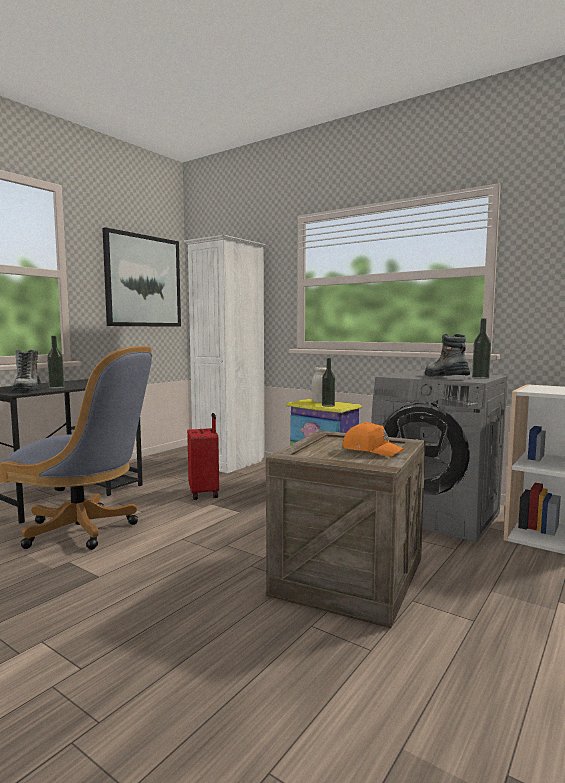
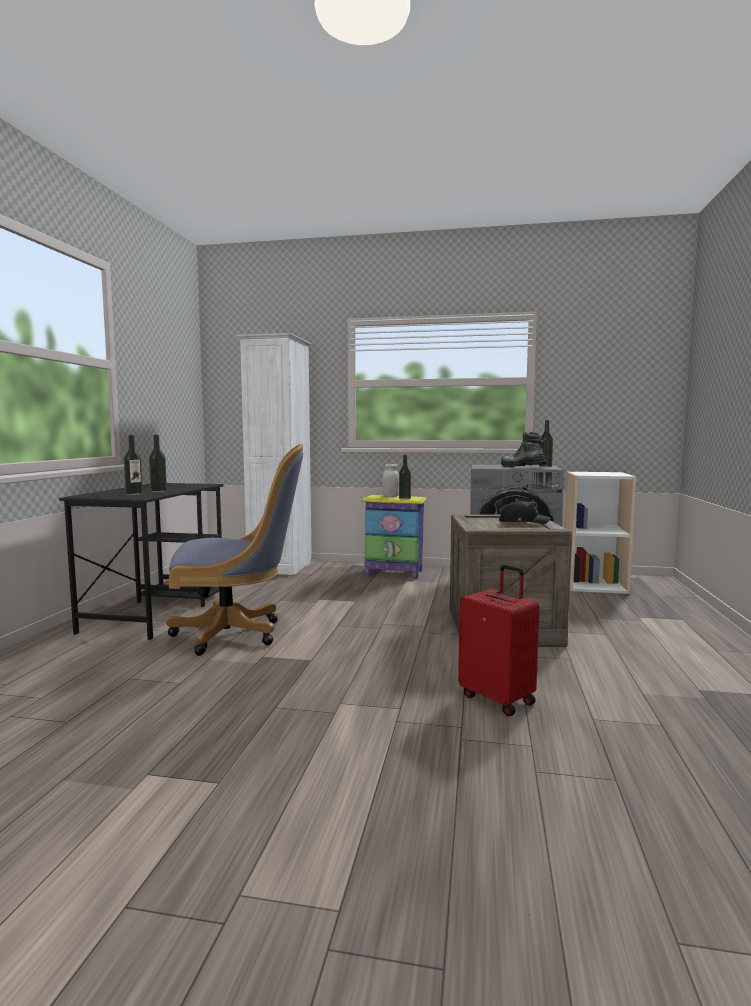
camera: 25 degrees left, 0 degrees up
(27, 389) = (134, 494): boot -> bottle
(143, 281) = (172, 375): picture -> none
(205, 493) = (299, 592): red suitcase -> red suitcase (498, 699)
(371, 450) = (523, 522): orange cap -> black cap

